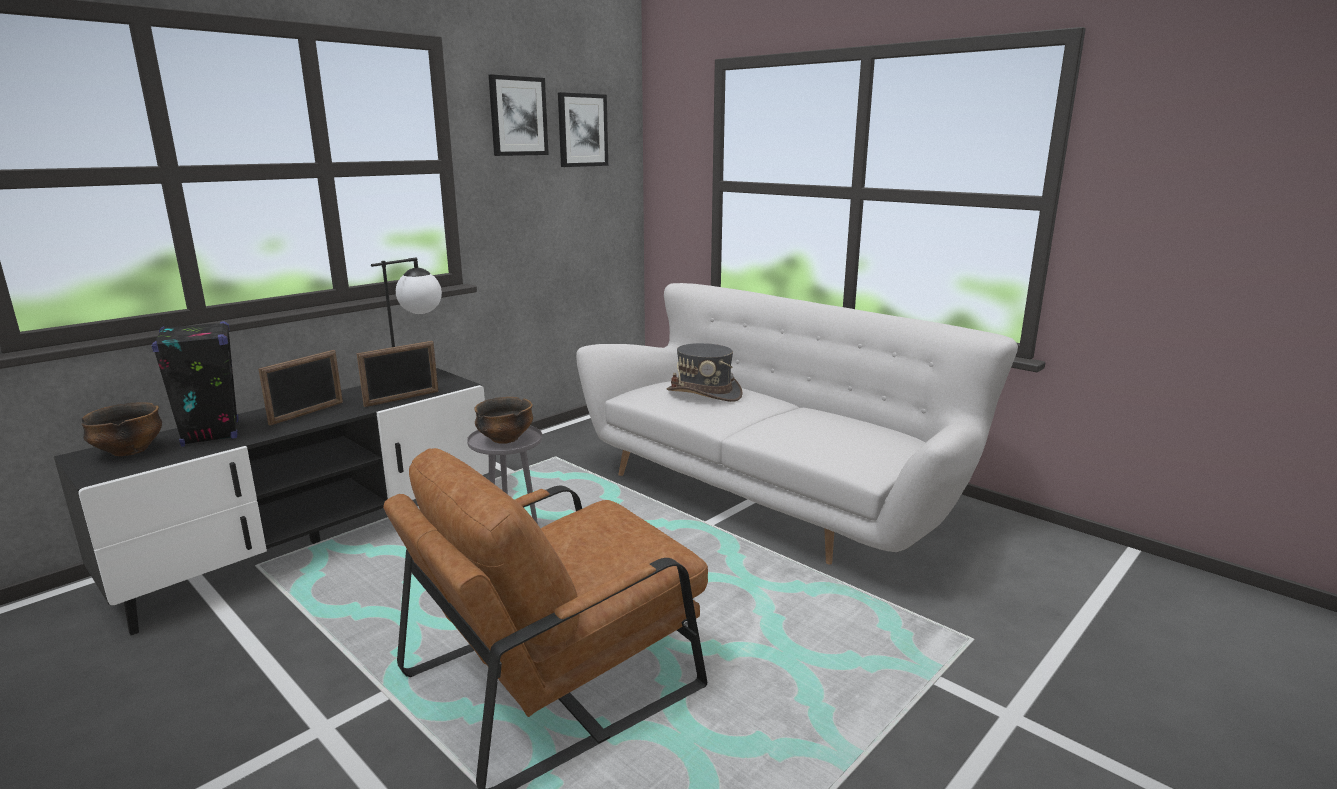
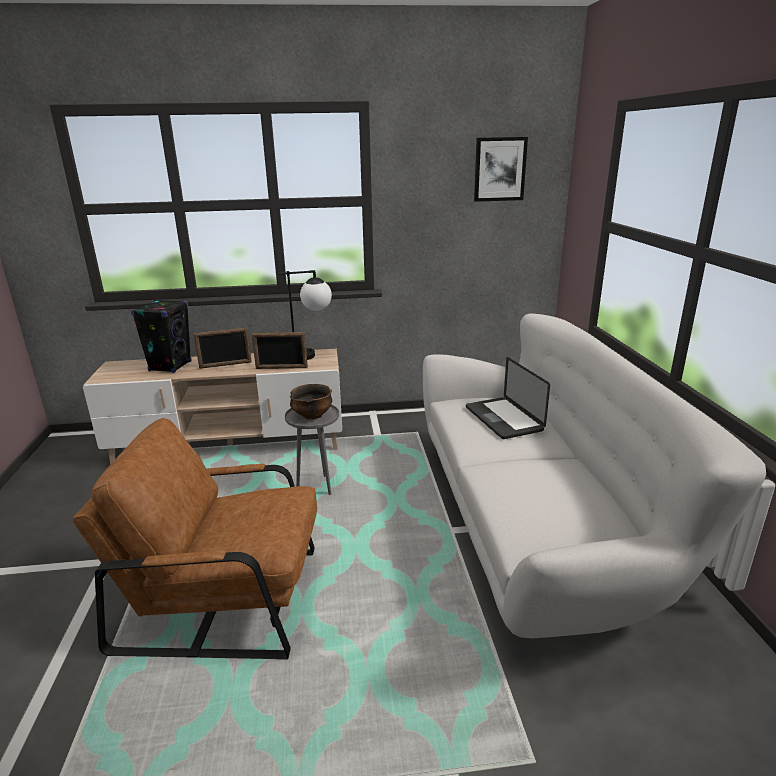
camera: 40 degrees right, 5 degrees up
(129, 451) = (129, 367): bowl -> none
(317, 542) = (230, 445): black tv stand -> beige tv stand
(518, 116) = (434, 160): picture -> none
(704, 393) = (503, 419): grey hat -> laptop

